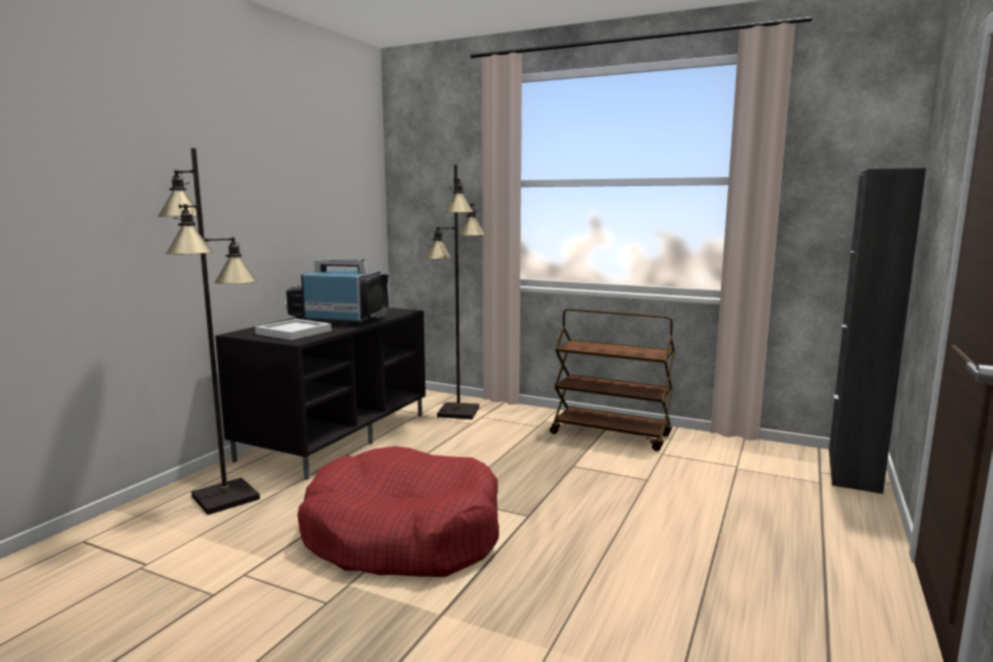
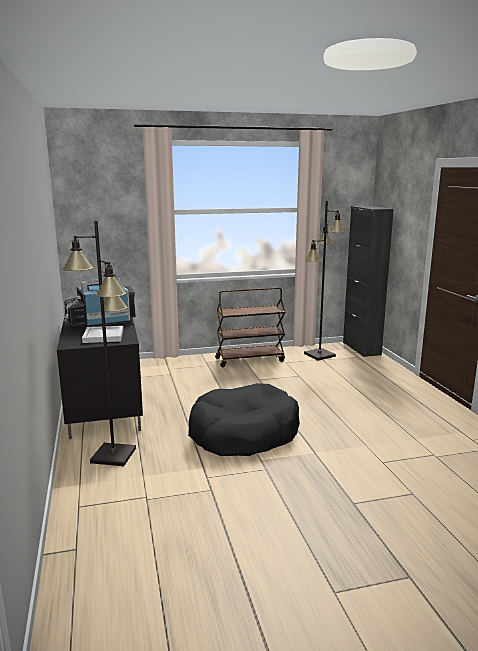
camera: 40 degrees left, 5 degrees up
(403, 534) = (243, 434): red dog bed -> black dog bed
(457, 412) = (149, 370): black floor lamp -> black floor lamp (319, 355)

